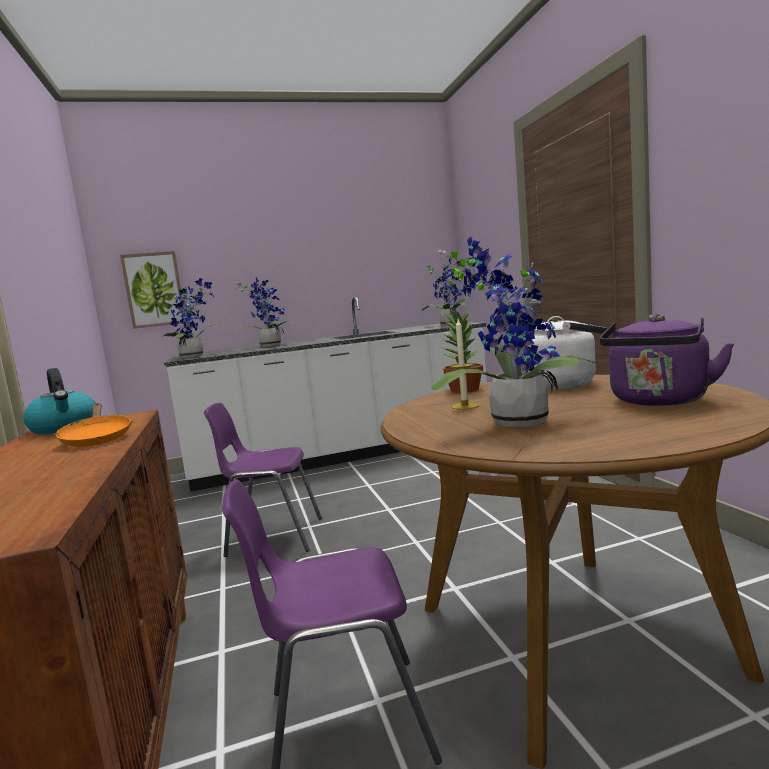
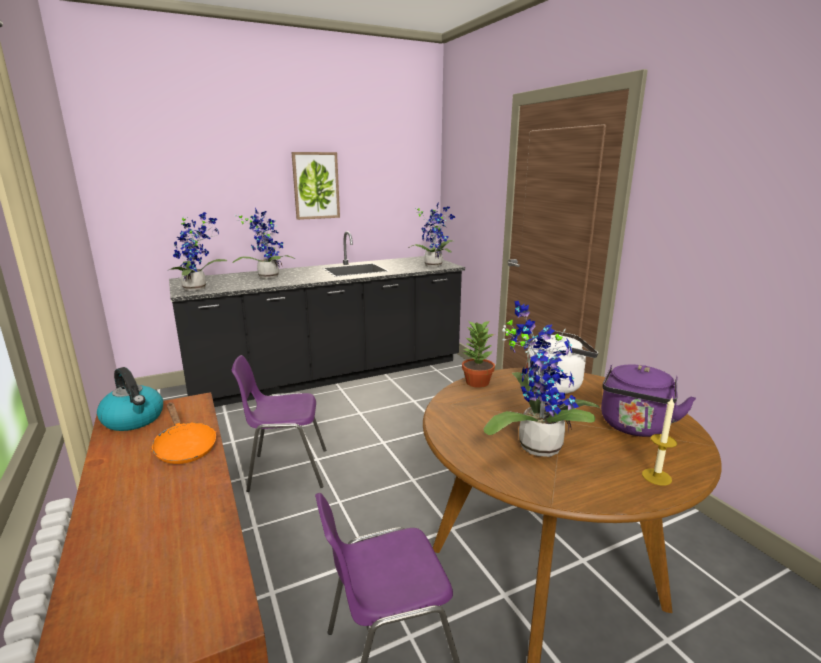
camera: 10 degrees left, 10 degrees up
(154, 289) = (149, 212): picture -> picture (316, 185)
(344, 455) = (330, 375): white counter -> black counter
(465, 406) = (487, 413): candle -> candle (656, 477)

